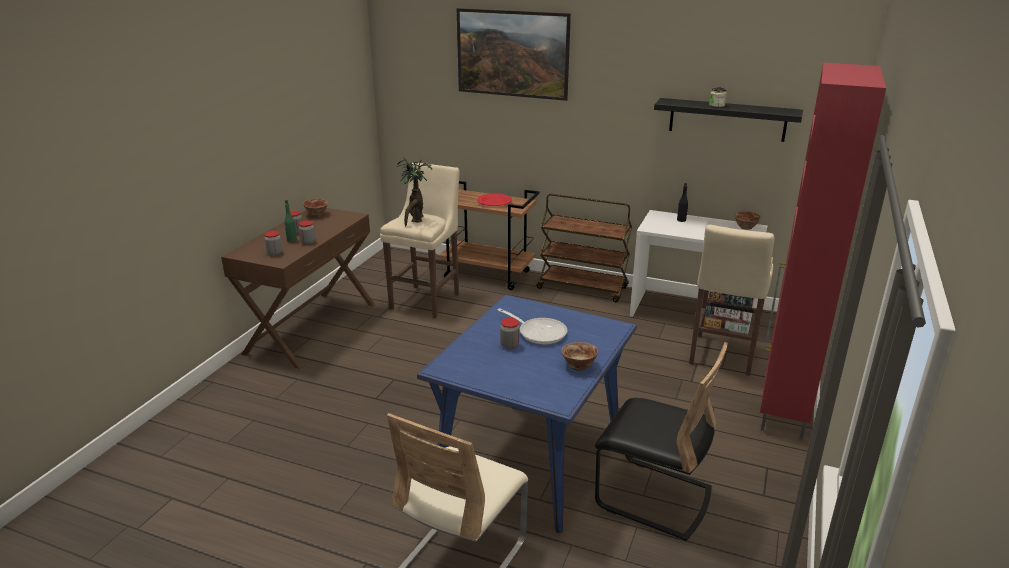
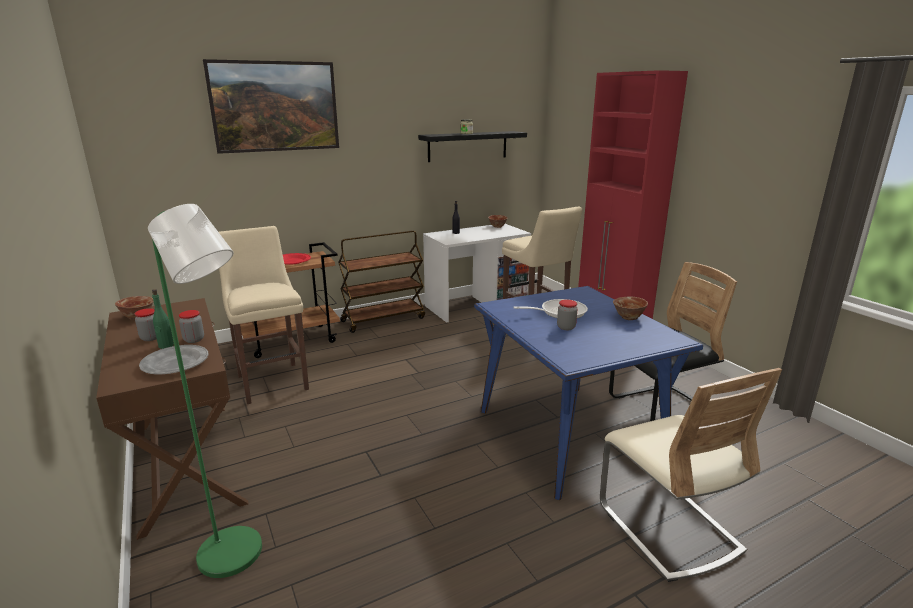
camera: 50 degrees left, 5 degrees down
(256, 392) = (238, 557): none -> green floor lamp
(274, 253) = (175, 363): jar -> grey plate
(415, 220) = (260, 290): potted plant -> none

